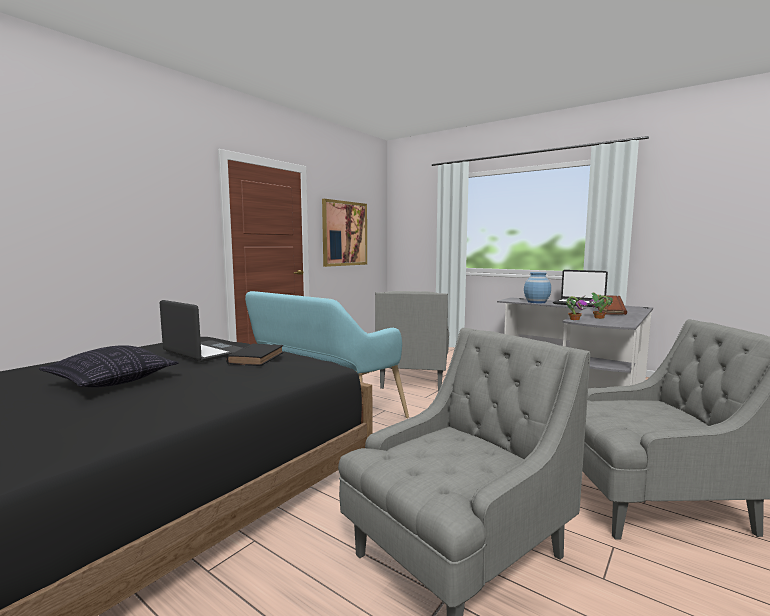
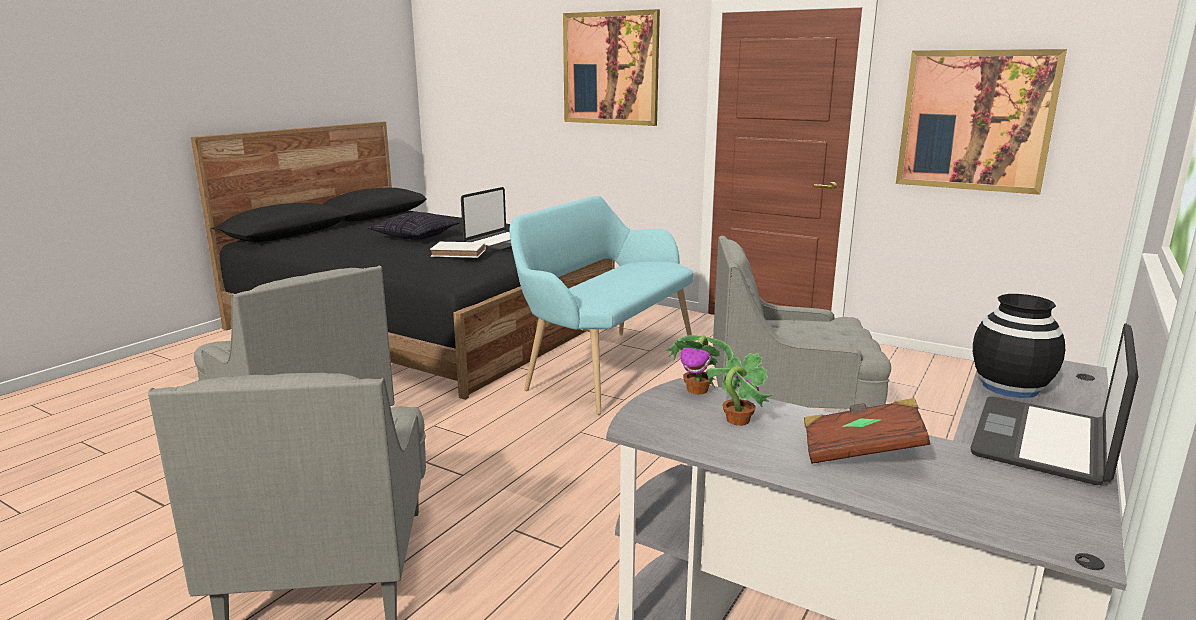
camera: 85 degrees right, 10 degrees up
(132, 189) = (610, 68): none -> picture
(257, 358) = (460, 253): black book -> white book
(536, 302) = (1010, 387): blue vase -> black vase

